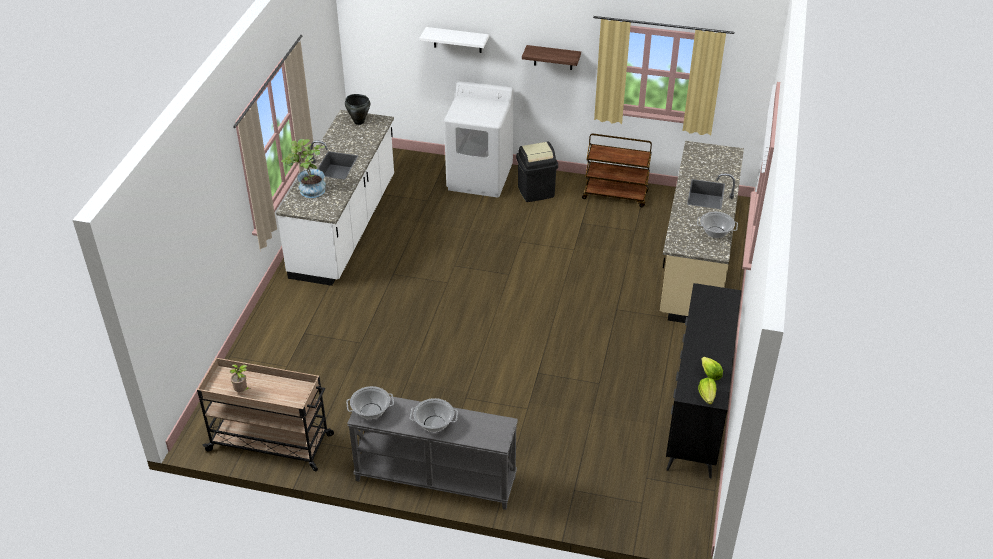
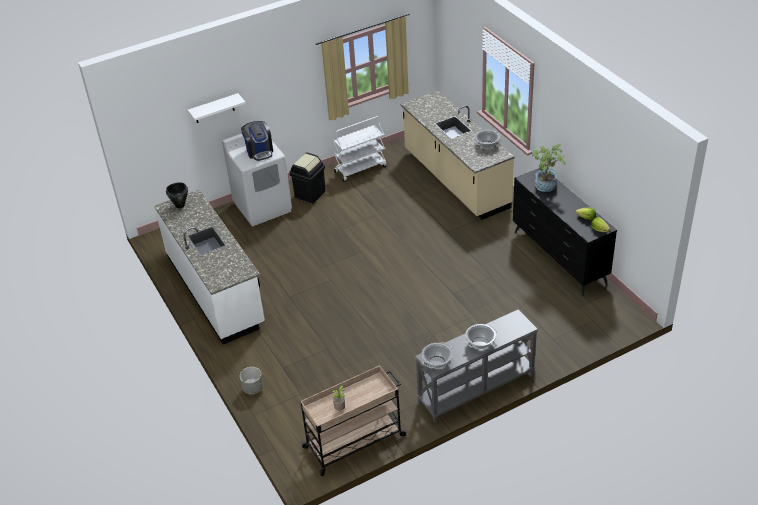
camera: 40 degrees left, 0 degrees up
(259, 333) = (253, 388): none -> grey planter
(309, 192) = (214, 267): potted plant -> potted plant (545, 187)
(482, 110) = (259, 151): none -> coffee machine
(553, 57) = (288, 88): shelf -> none
(615, 195) = (360, 168): brown cart -> white cart

